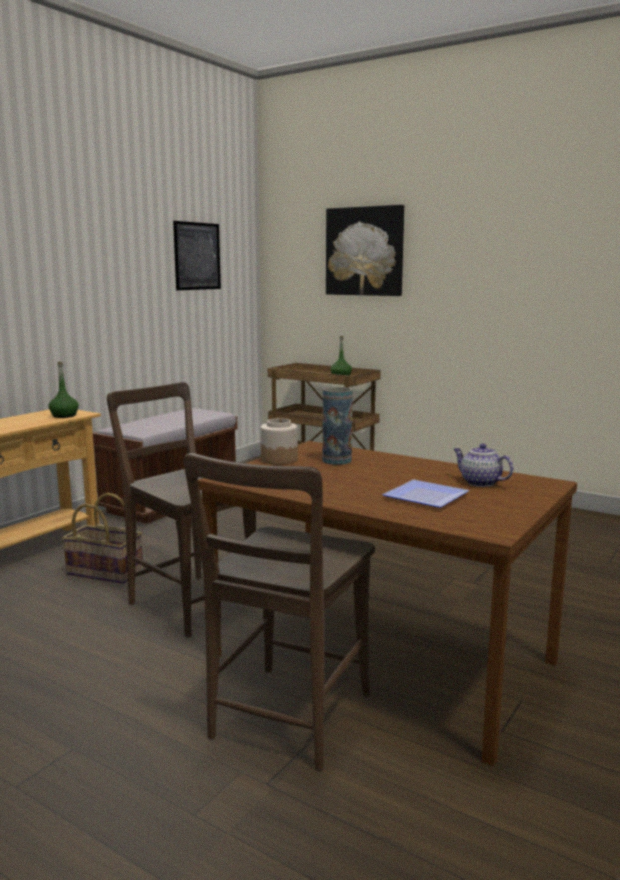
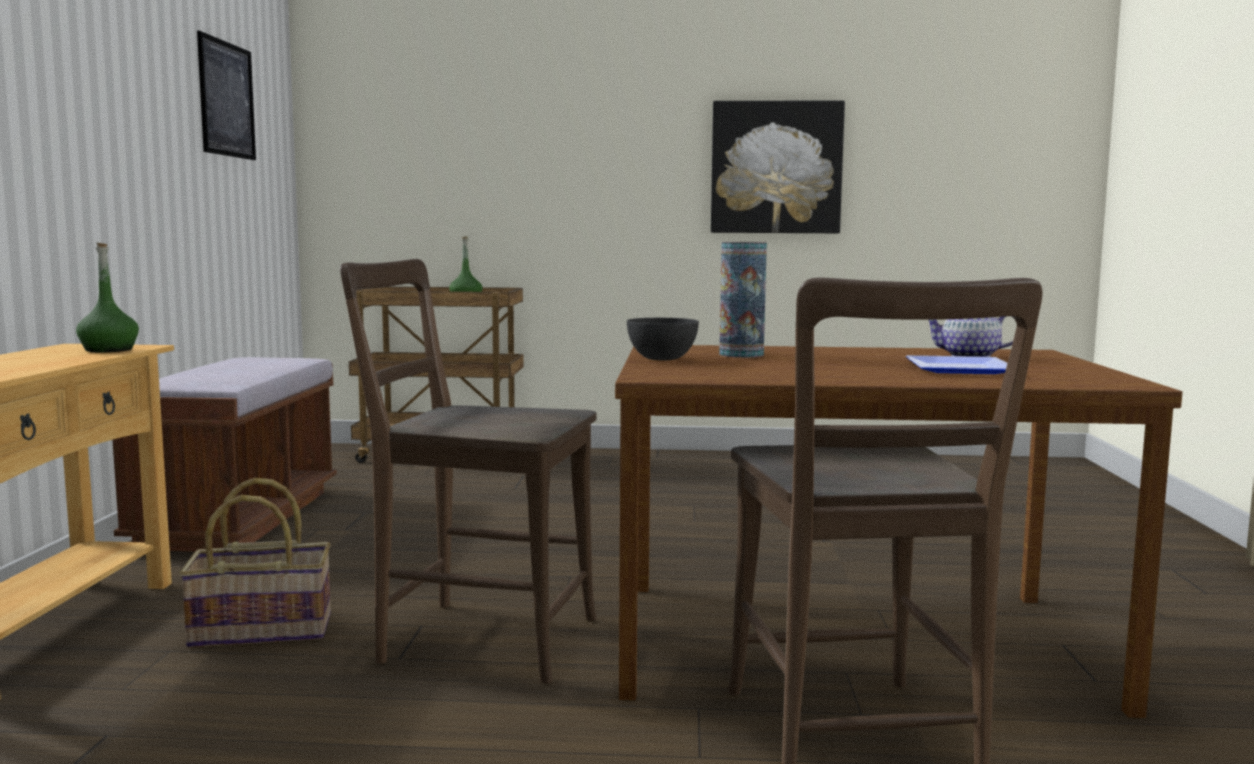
camera: 30 degrees left, 5 degrees down
(279, 459) = (661, 359): jar -> grey bowl
(365, 251) = (487, 112): picture -> picture (776, 168)

